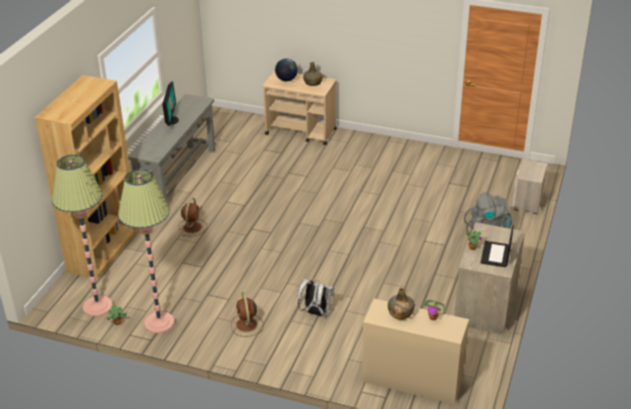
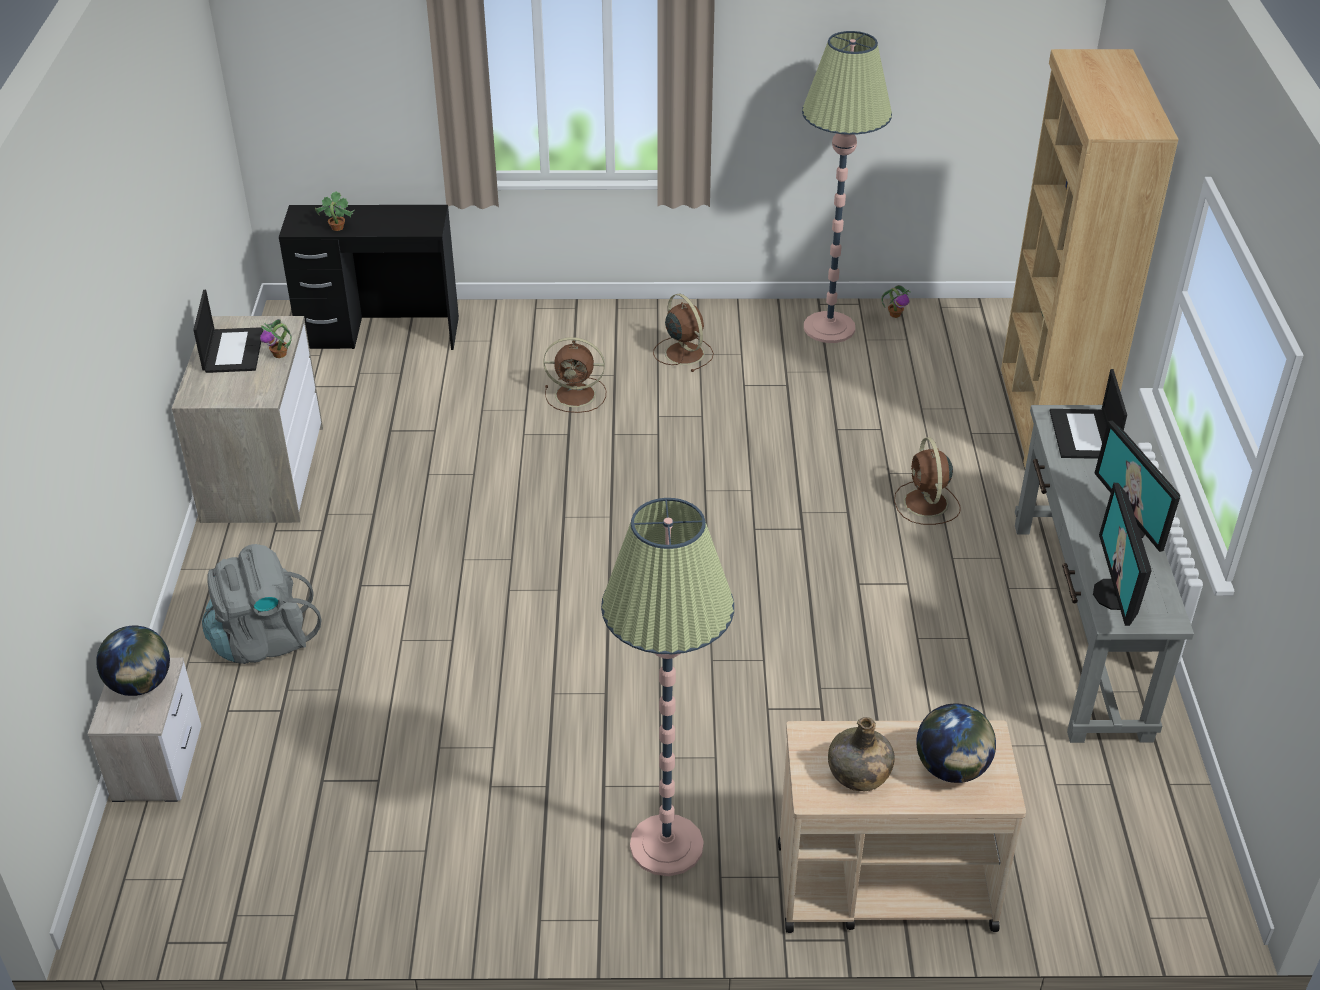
camera: 160 degrees right, 5 degrees up
(97, 306) = (952, 329): floor lamp -> floor lamp (666, 845)
(151, 148) = (1084, 435): none -> laptop
(198, 105) = (1114, 594): none -> monitor
(315, 313) = (577, 395): white backpack -> brown fan
(400, 313) = (392, 224): green bottle -> none
(411, 380) = (380, 332): beige desk -> black desk
(530, 173) = (140, 684): none -> globe

